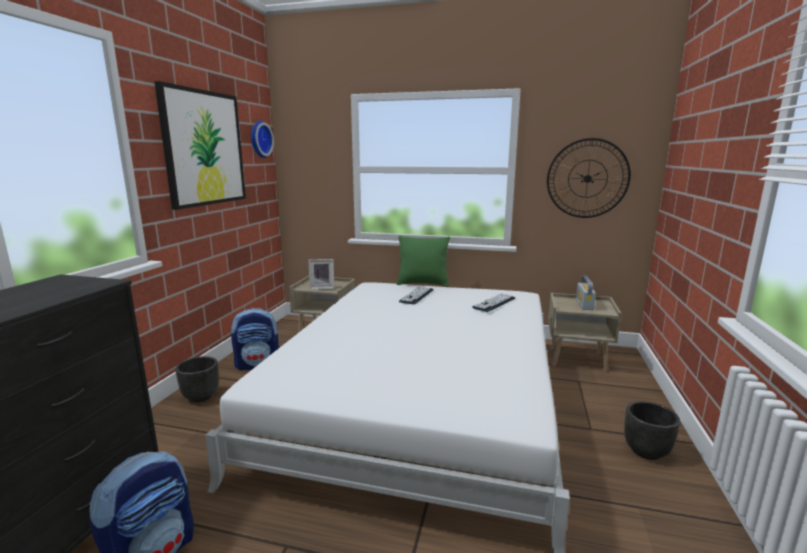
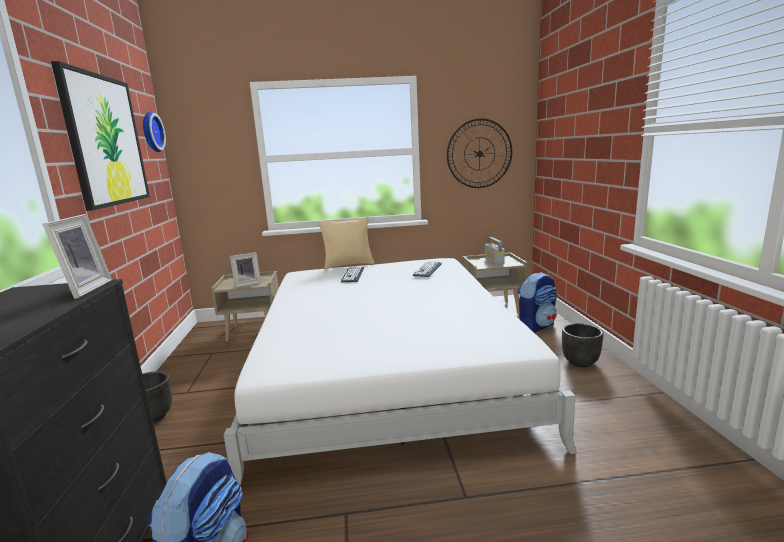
camera: 20 degrees left, 0 degrees up
(90, 286) = (82, 290): none -> picture frame
(258, 364) = (199, 373): backpack -> backpack (536, 326)
(423, 283) = (348, 265): green pillow -> beige pillow

